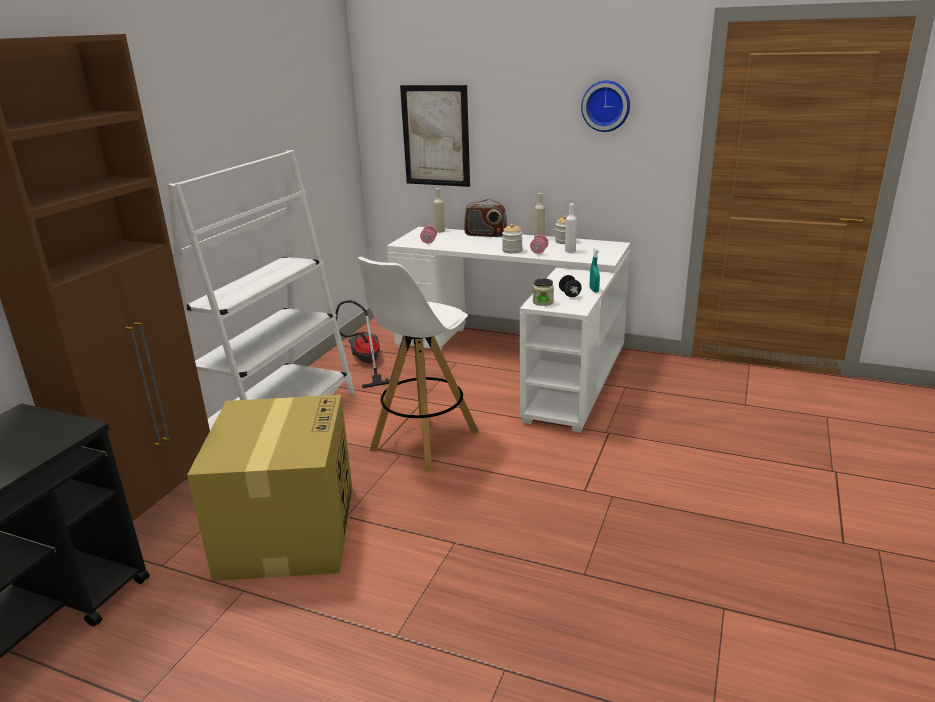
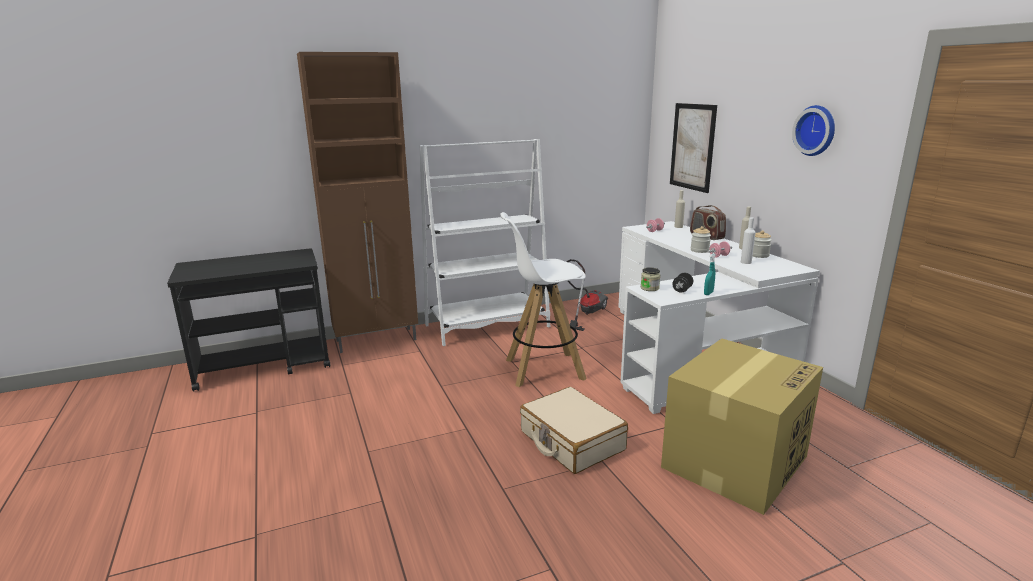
camera: 45 degrees right, 5 degrees down
(288, 529) = (408, 377): cardboard box -> cardboard box (735, 460)
(562, 494) = (571, 441): none -> beige suitcase

